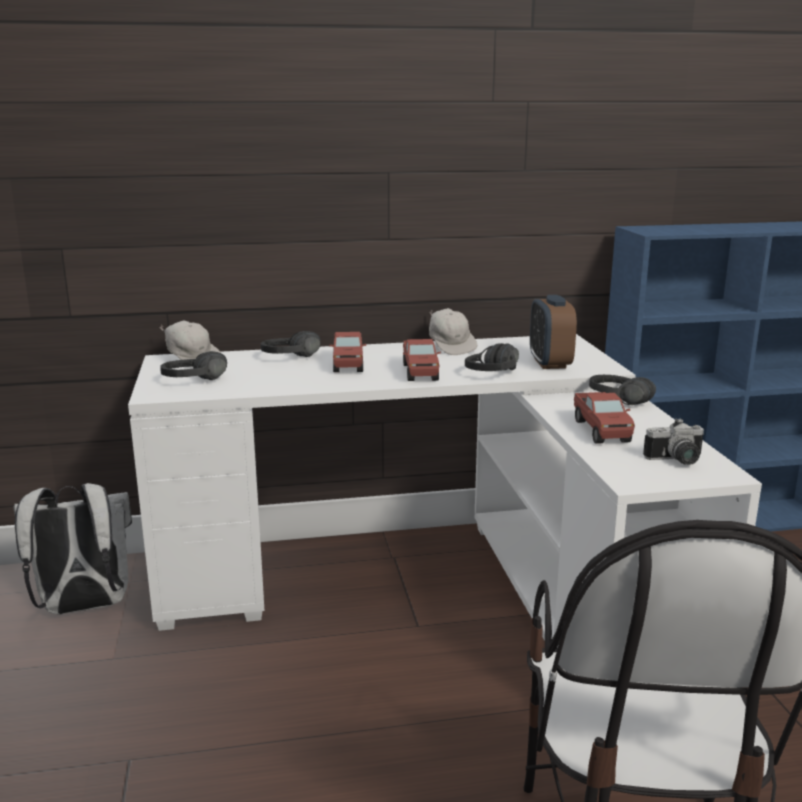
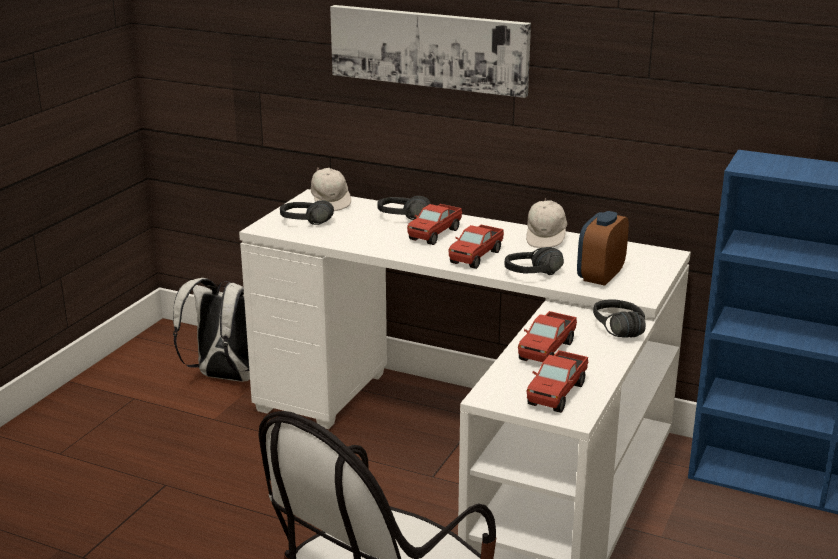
camera: 35 degrees right, 5 degrees up
(290, 166) = (429, 49): none -> picture
(677, 461) = (557, 394): camera -> toy truck

